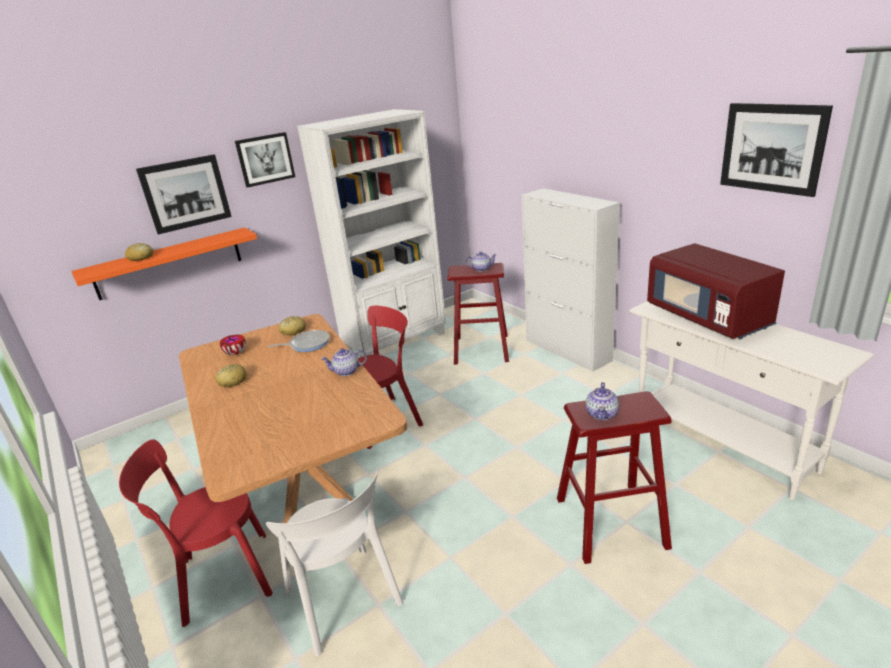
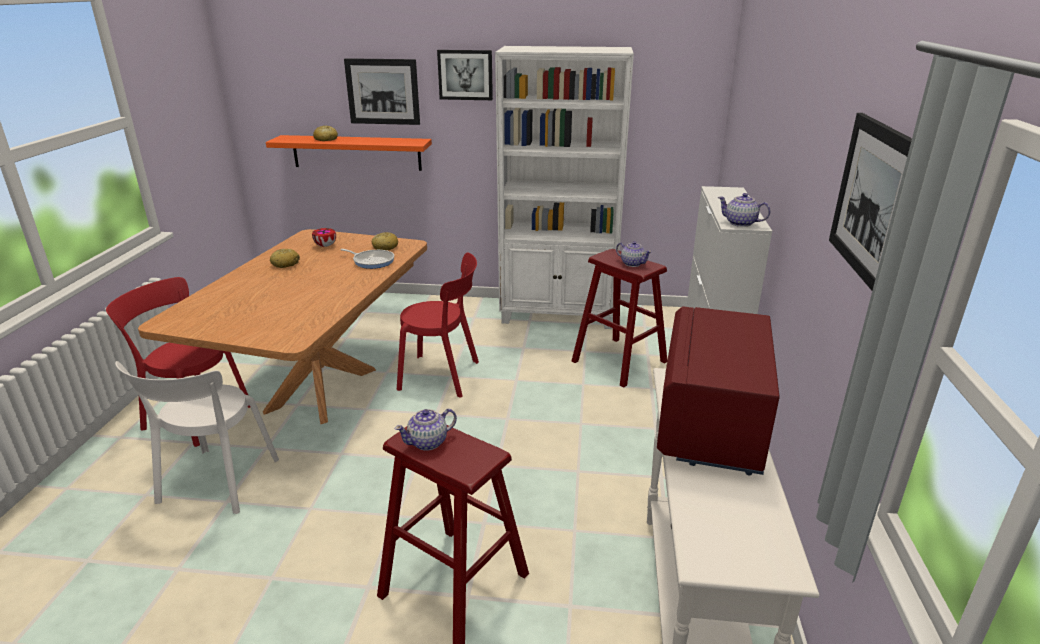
camera: 40 degrees right, 0 degrees up
(347, 371) = (348, 294): teapot -> teapot (741, 223)

